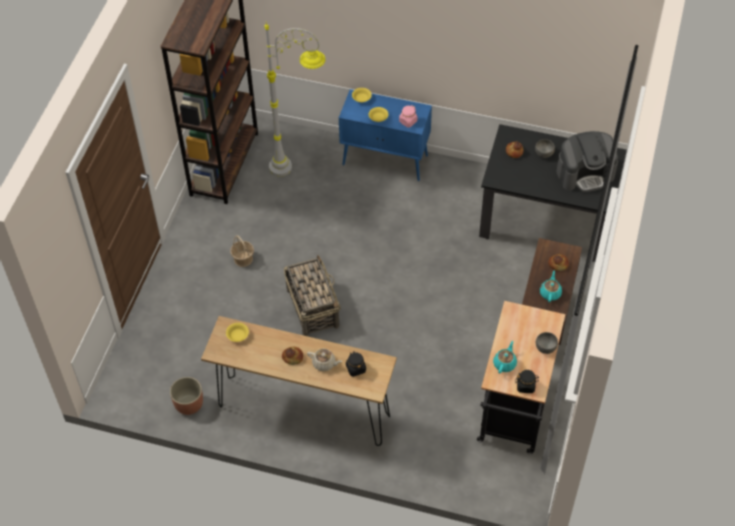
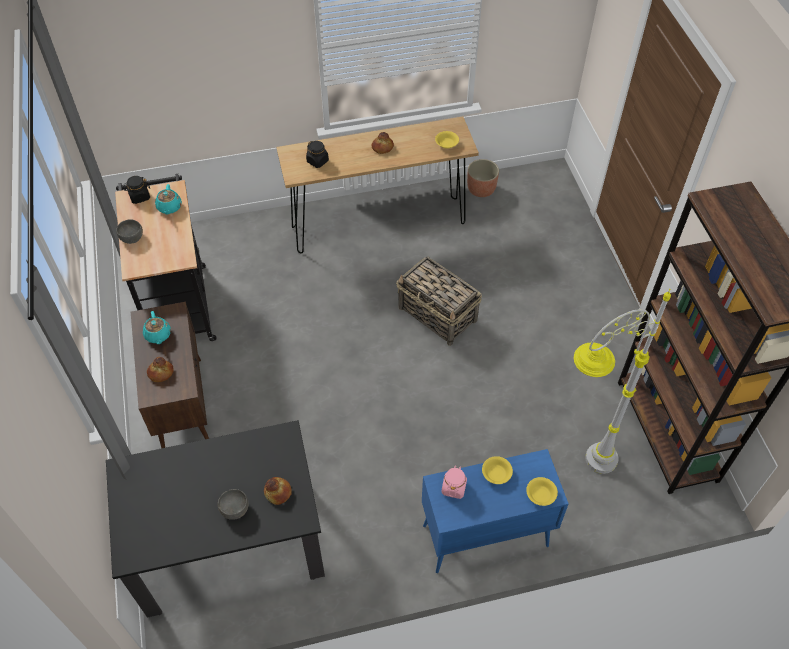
camera: 150 degrees right, 0 degrees up
(243, 259) = (546, 331): basket -> none
(324, 363) = (349, 154): beige teapot -> none
(585, 173) = (164, 503): coffee machine -> none

